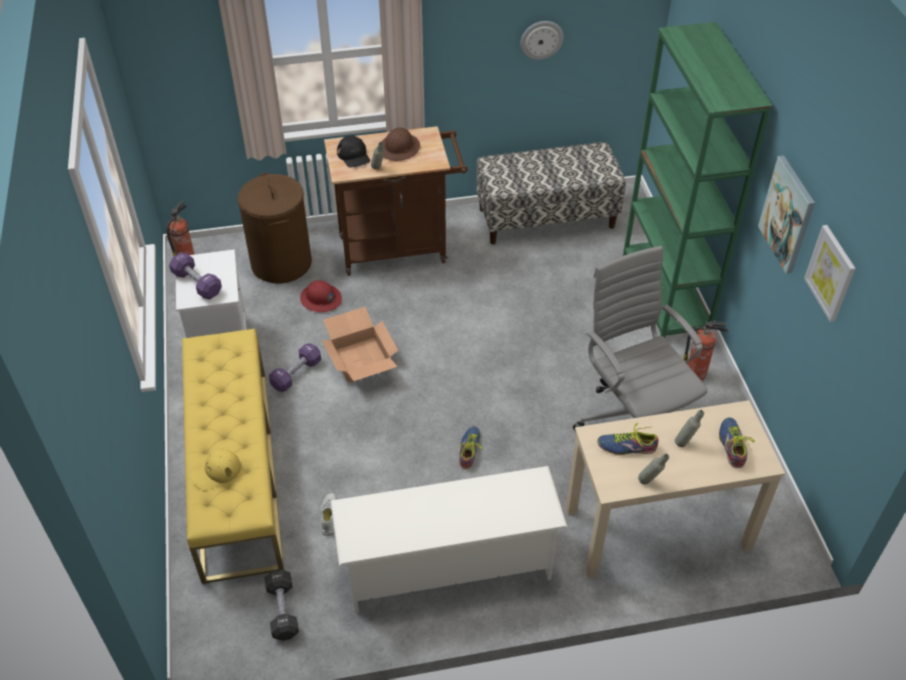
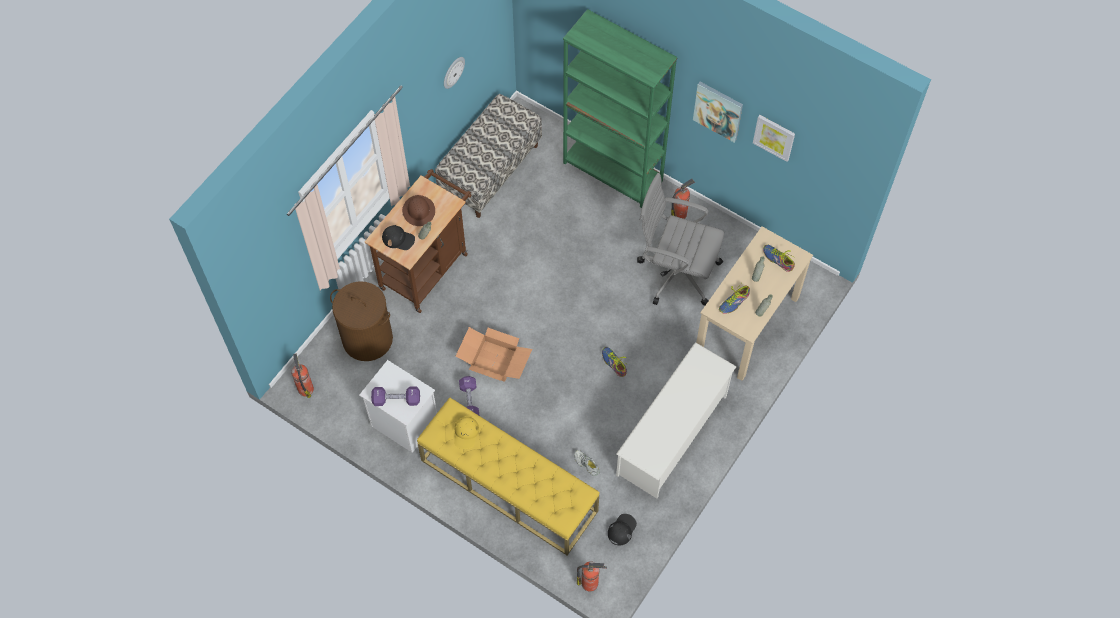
camera: 45 degrees left, 15 degrees up
(187, 633) = (590, 583): none -> fire extinguisher
(216, 472) = (539, 491): yellow cap -> yellow cap (466, 433)
(283, 610) = (622, 530): black dumbbell -> black cap
(321, 299) = (423, 342): red hard hat -> none

